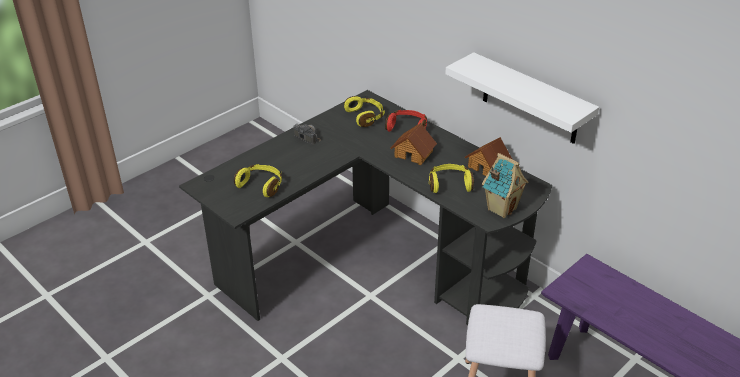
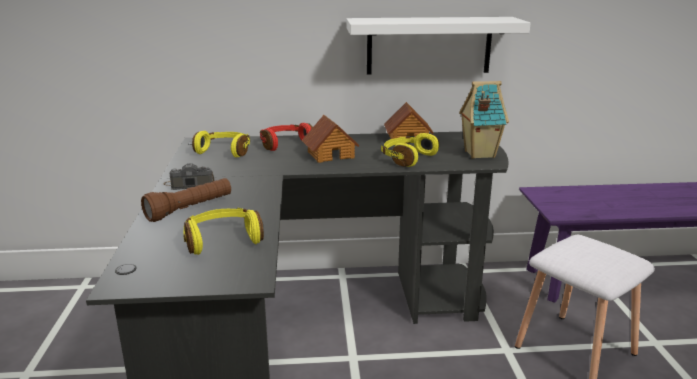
camera: 50 degrees left, 15 degrees down
(279, 156) = (190, 209): none -> brown flashlight

